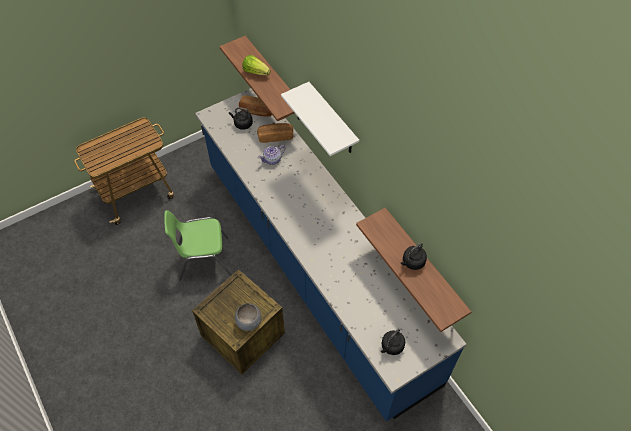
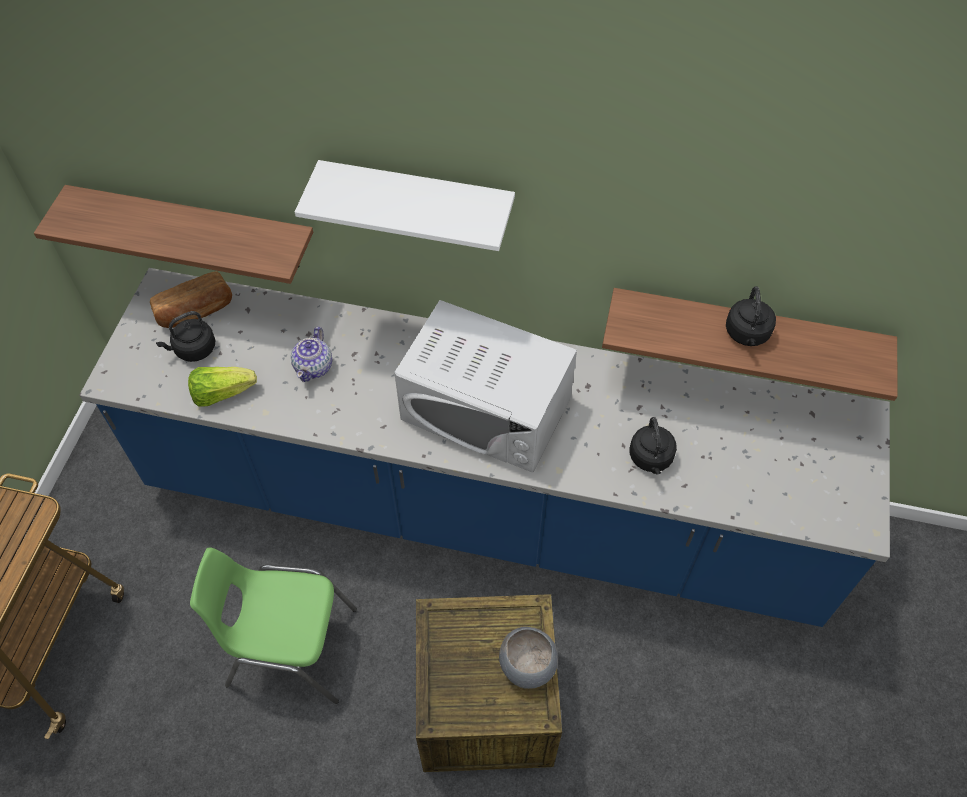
camera: 45 degrees left, 0 degrees up
(203, 259) = (290, 647): green chair -> green chair turned 60 degrees clockwise
(256, 72) = (158, 230): lettuce -> lettuce (222, 393)
(275, 136) = (276, 327): bread -> none
(312, 219) = (486, 408): none -> white microwave
(391, 346) = (813, 494): black kettle -> black kettle (651, 459)

